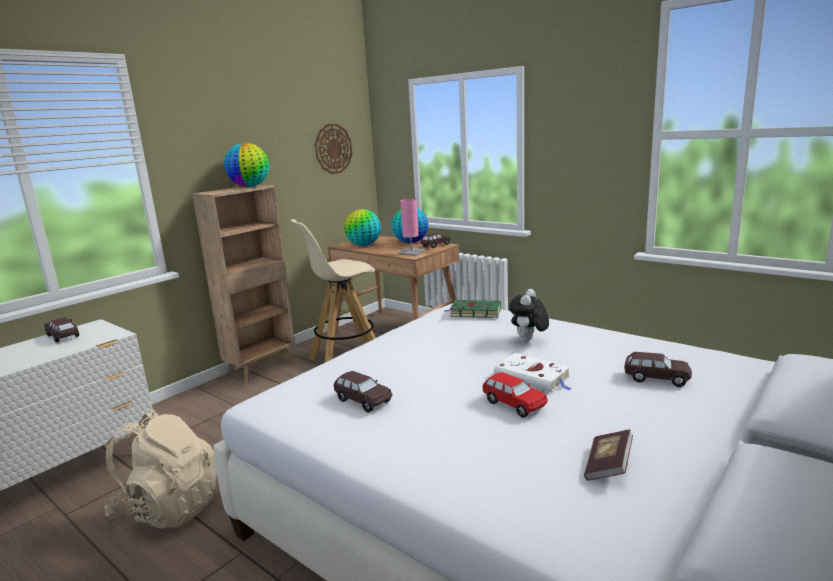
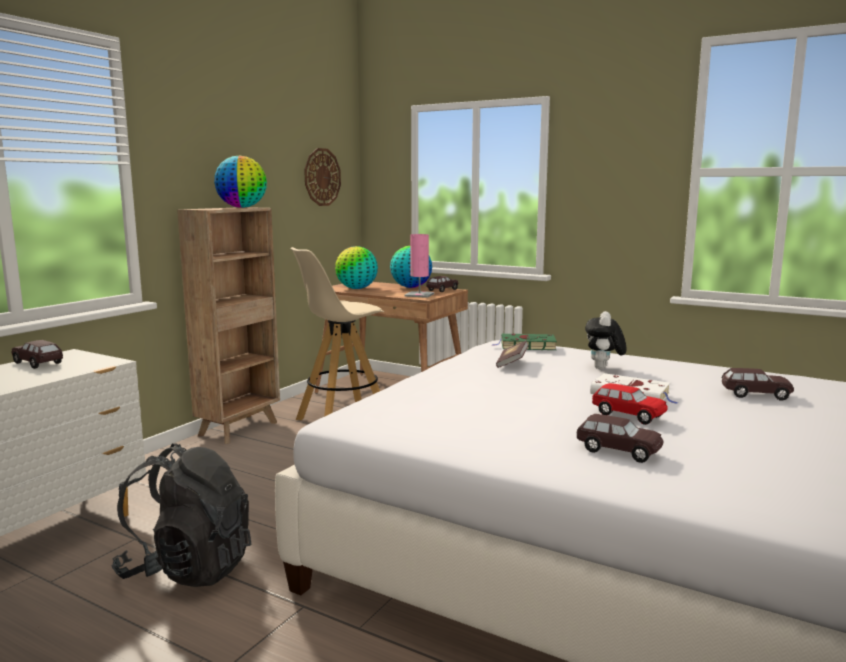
camera: 10 degrees left, 5 degrees down
(168, 508) = (188, 569): beige backpack -> black backpack
(363, 401) = (461, 415): brown toy car -> brown toy car (618, 451)
(608, 466) = (759, 457): book -> book (512, 363)

